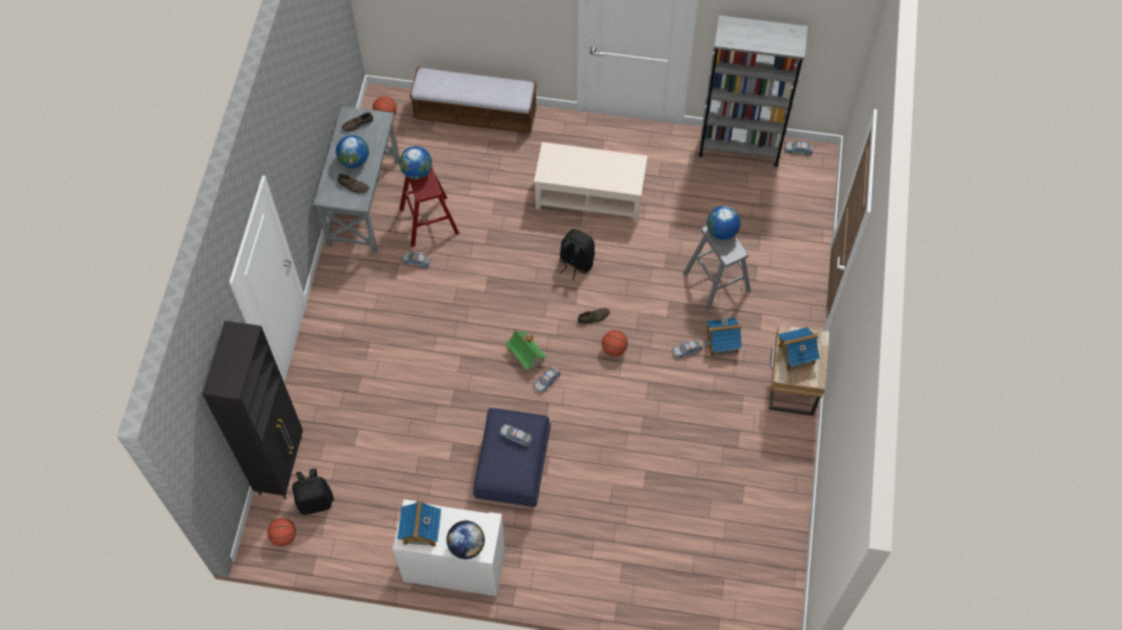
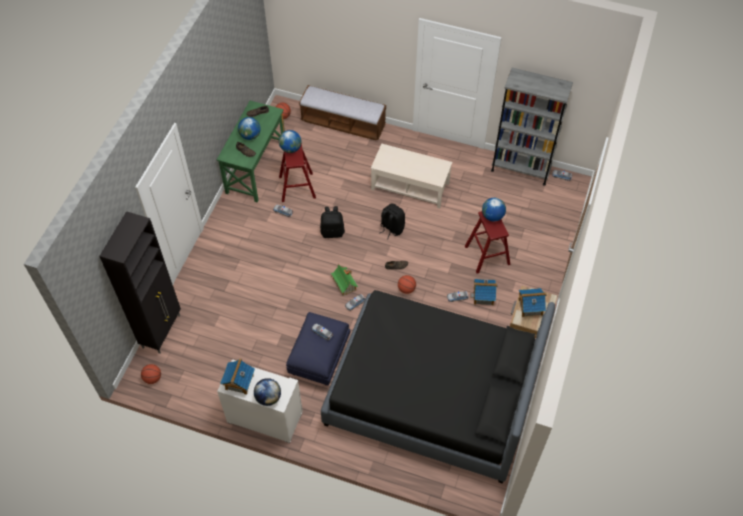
camera: 10 degrees right, 5 degrees down
(315, 500) = (179, 358): black backpack -> black backpack (332, 232)
(363, 202) = (256, 169): grey desk -> green desk
(678, 494) = (432, 394): none -> black bed
(716, 282) = (487, 255): grey stool -> red stool

